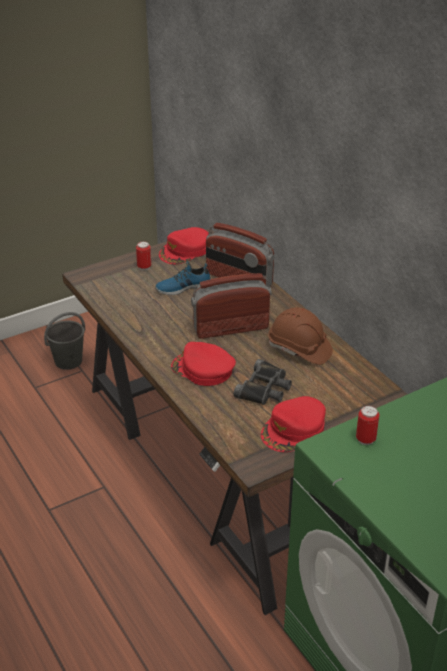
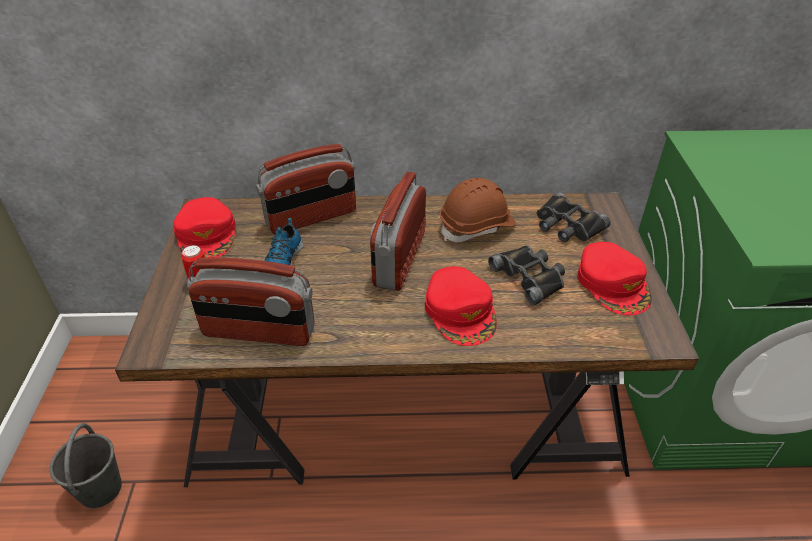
camera: 60 degrees left, 5 degrees up
(122, 303) = (258, 332): none -> radio
(203, 369) = (461, 311): red cap -> red cap turned 75 degrees counterclockwise
(345, 391) = (567, 225): none -> black binoculars
(365, 439) = (759, 217): can -> none

